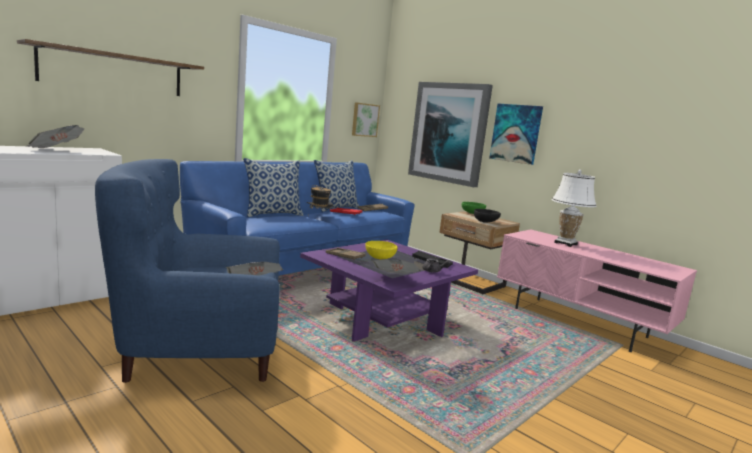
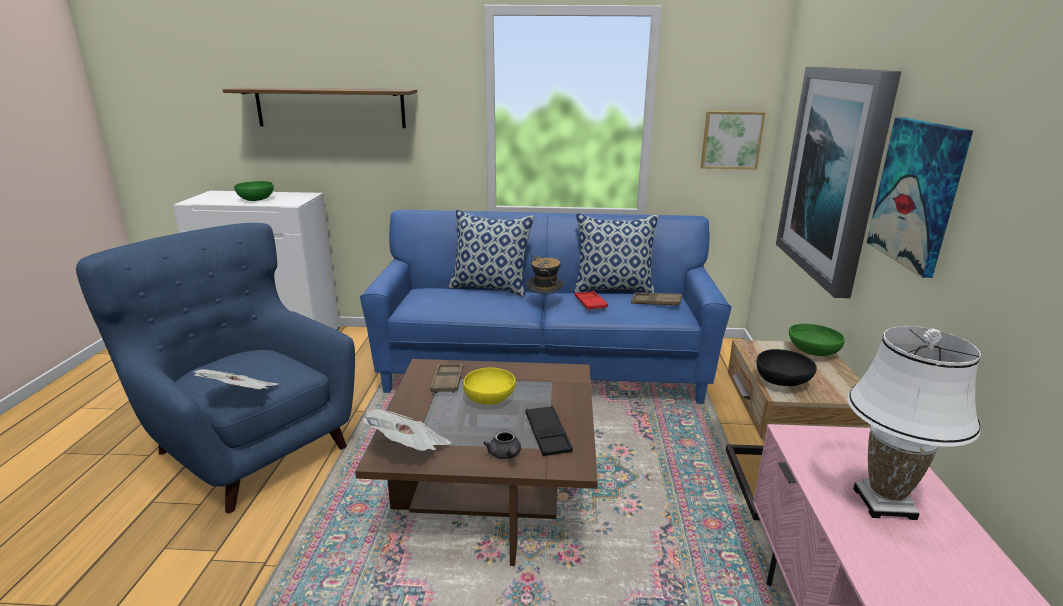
camera: 50 degrees right, 10 degrees up
(56, 151) = (256, 199): newspaper -> green bowl
(383, 320) = (491, 492): purple coffee table -> brown coffee table

